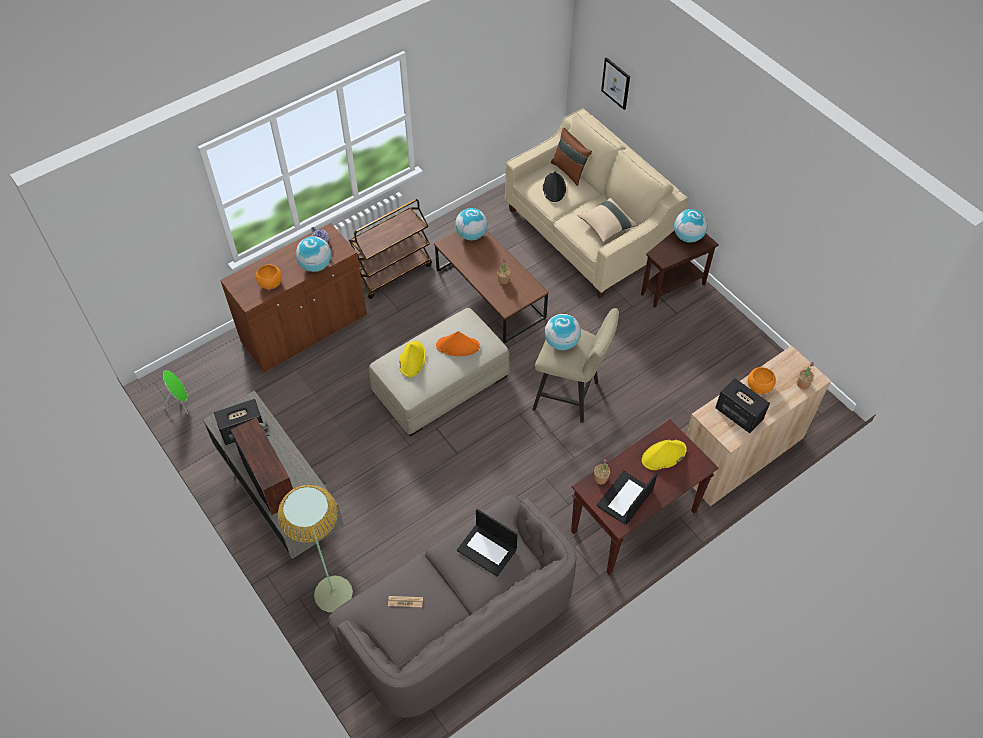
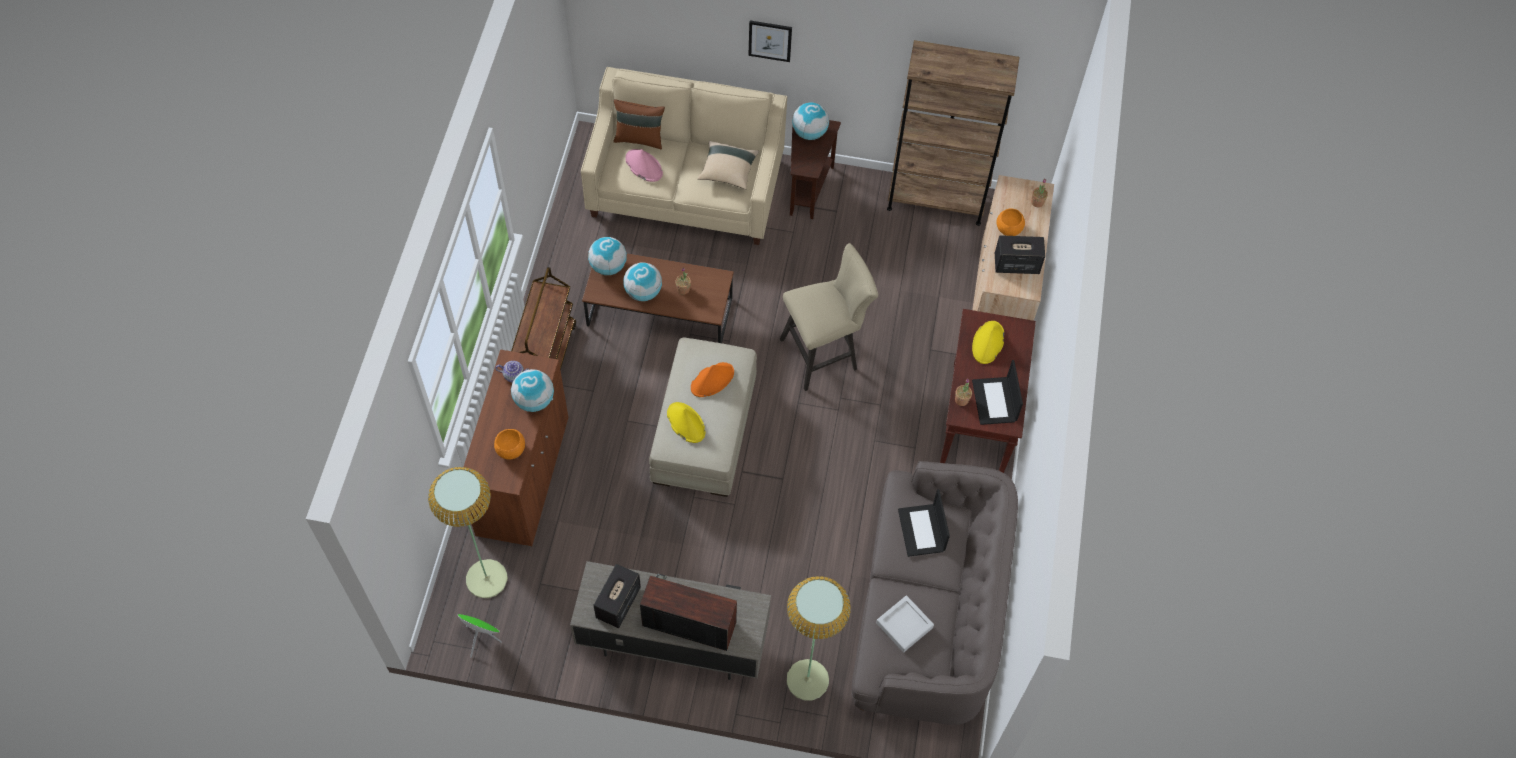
camera: 45 degrees left, 5 degrees up
(220, 371) = (486, 579): none -> floor lamp
(405, 601) = (904, 625): newspaper -> grey tray
(487, 549) = (922, 531): laptop -> laptop turned 90 degrees clockwise
(554, 188) = (643, 166): black hat -> pink hat
(561, 342) = (814, 308): globe -> globe (643, 292)
(616, 83) = (648, 24): picture -> picture (770, 40)
(759, 355) = (936, 201): none -> brown bookcase

